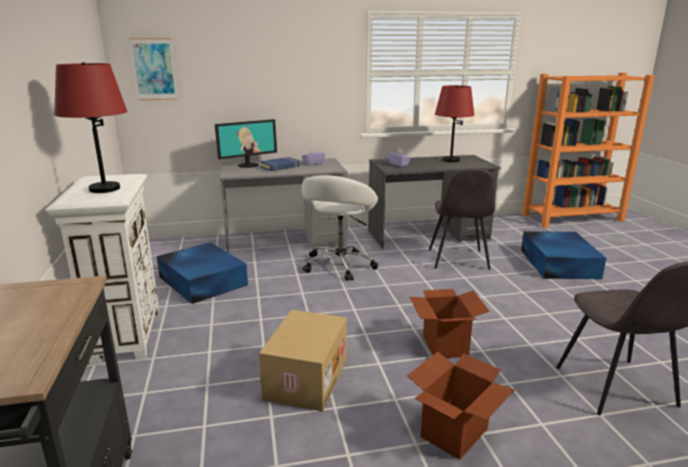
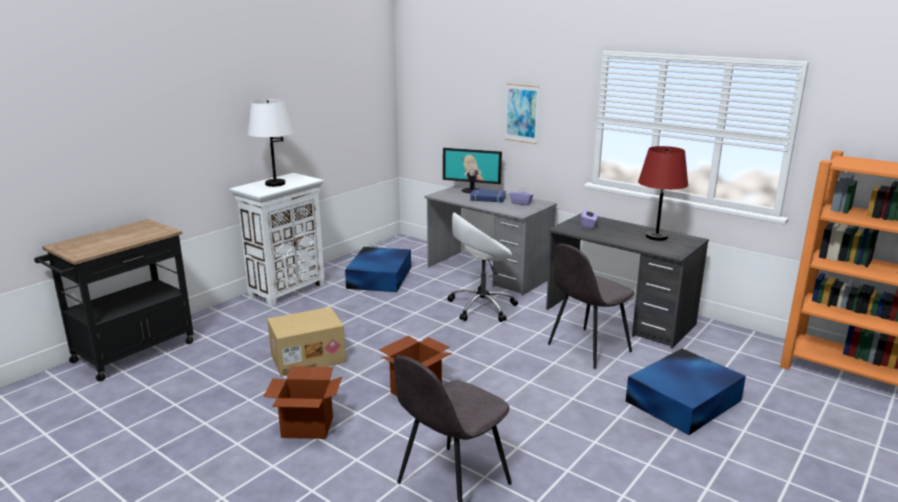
camera: 50 degrees right, 0 degrees up
(105, 189) = (275, 184): red table lamp -> white table lamp
(154, 69) = (424, 92): picture -> picture (521, 113)

